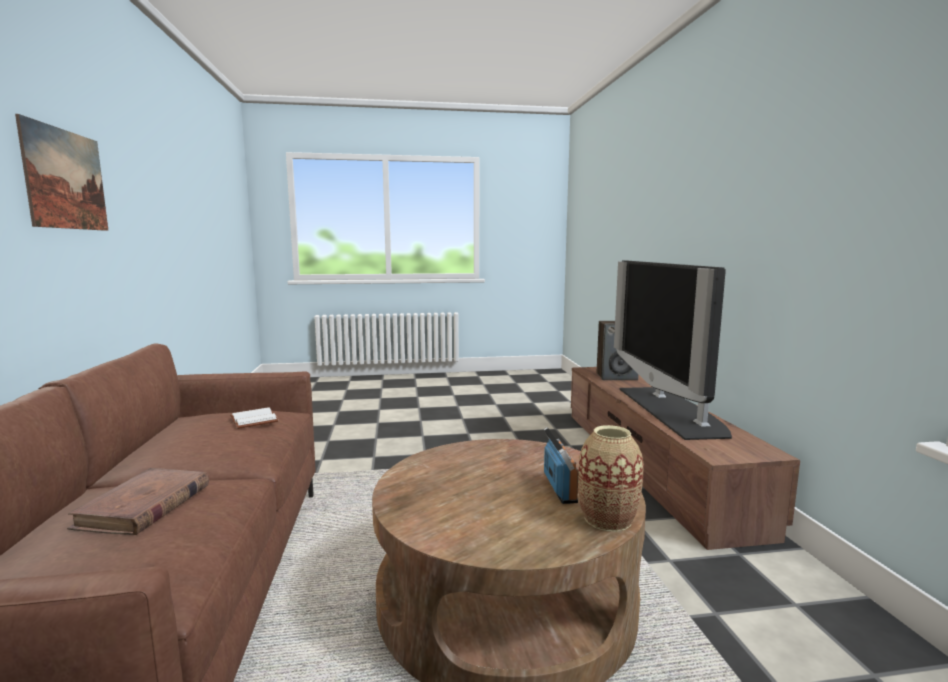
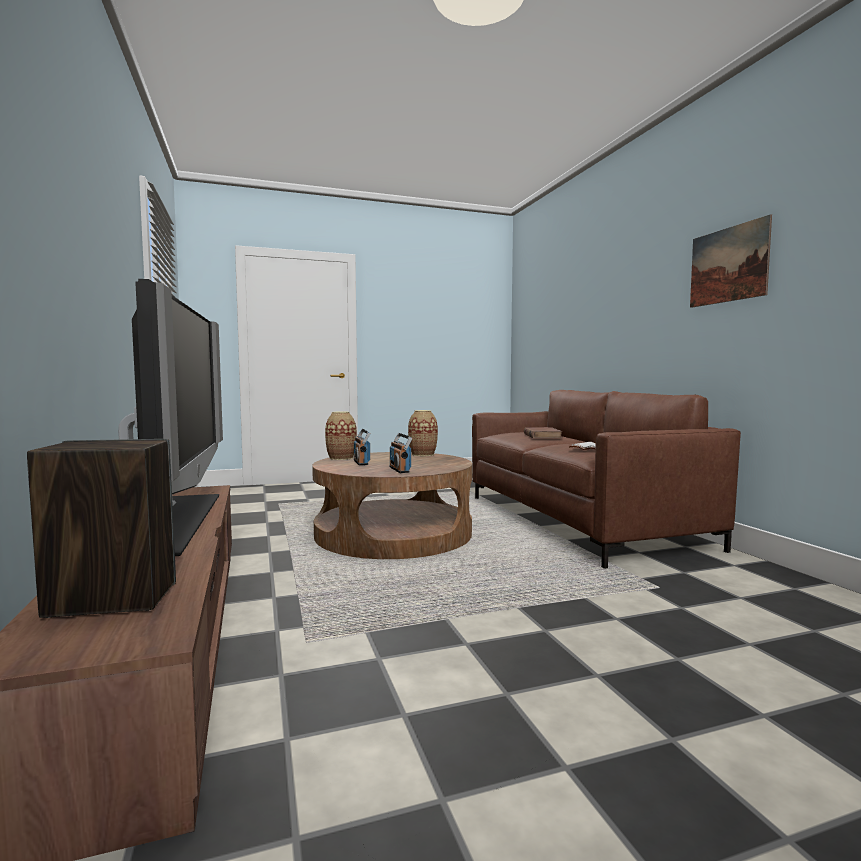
camera: 170 degrees right, 5 degrees down
(437, 531) = (422, 454): none -> vase
(500, 455) = (399, 469): none -> radio

